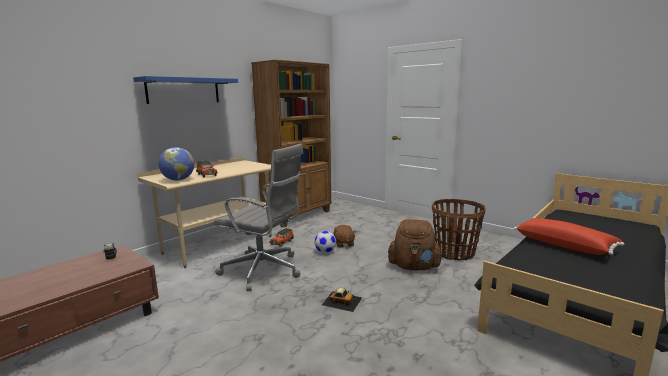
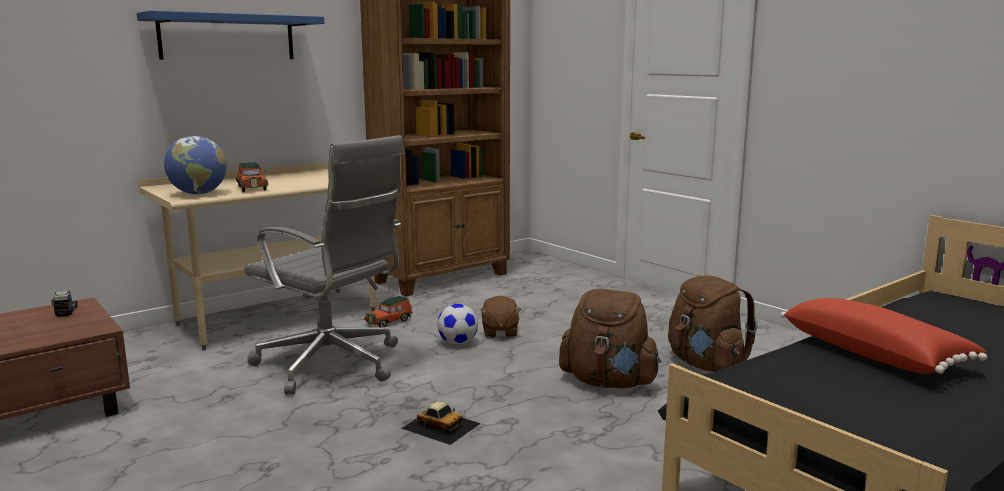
camera: 10 degrees right, 0 degrees up
(455, 253) = (705, 365): basket -> brown backpack

